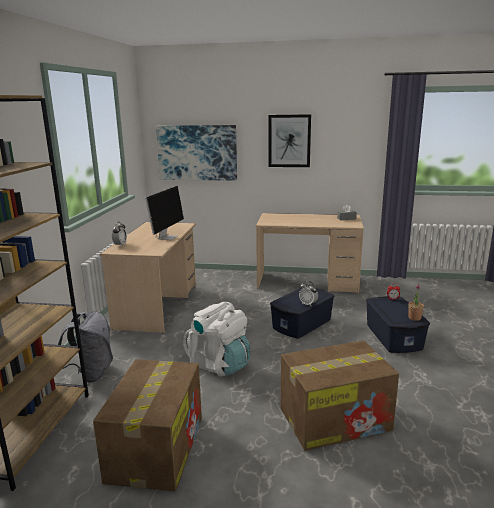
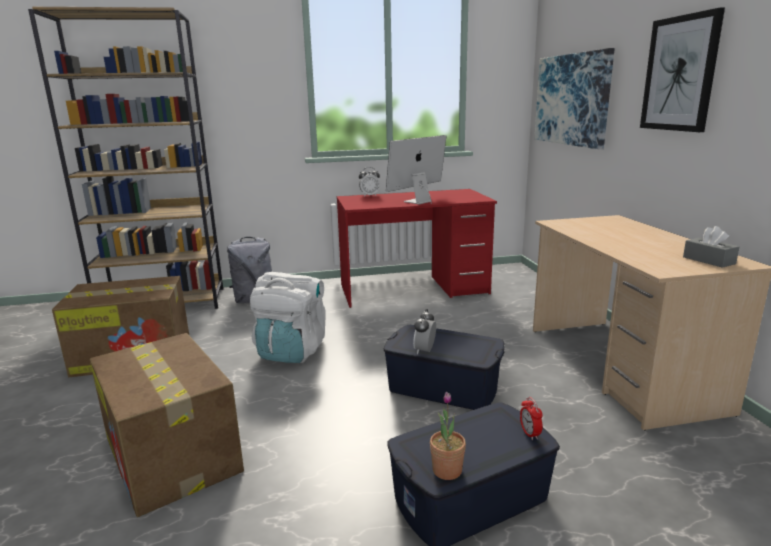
camera: 70 degrees right, 0 degrees up
(157, 306) = (413, 290): beige desk -> red desk
(167, 237) = (417, 202): monitor -> monitor turned 135 degrees clockwise

